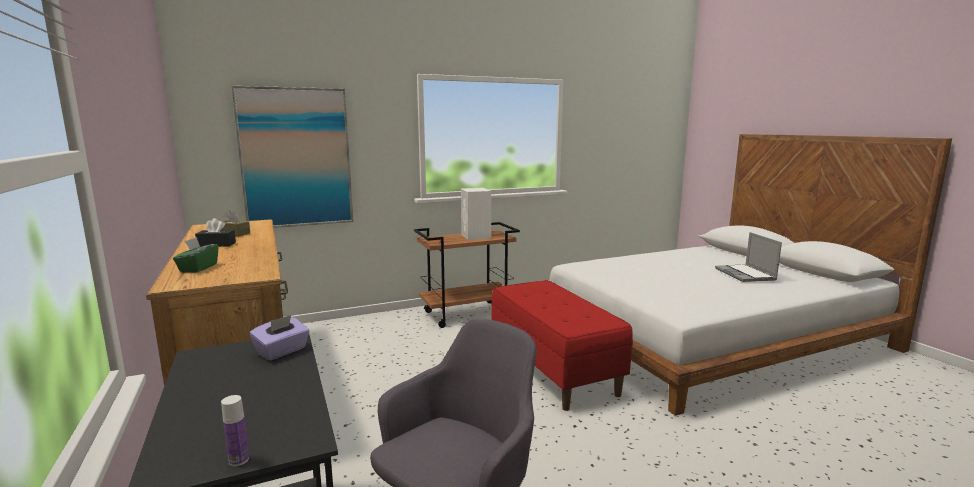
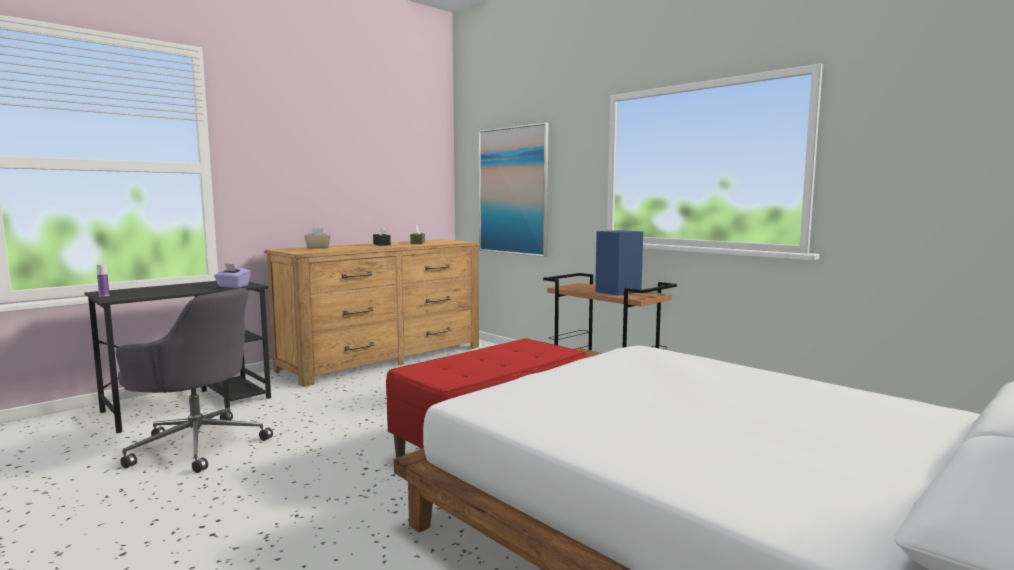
camera: 70 degrees right, 5 degrees down
(198, 268) = (318, 248): green tissue box -> beige tissue box
(476, 236) = (617, 292): white speaker -> blue speaker
(746, 274) = (771, 443): laptop -> none

